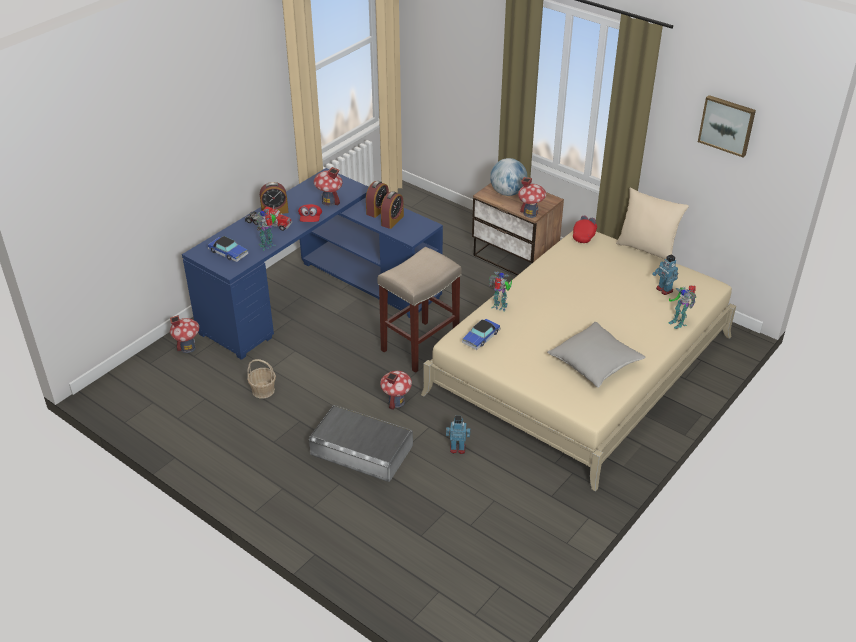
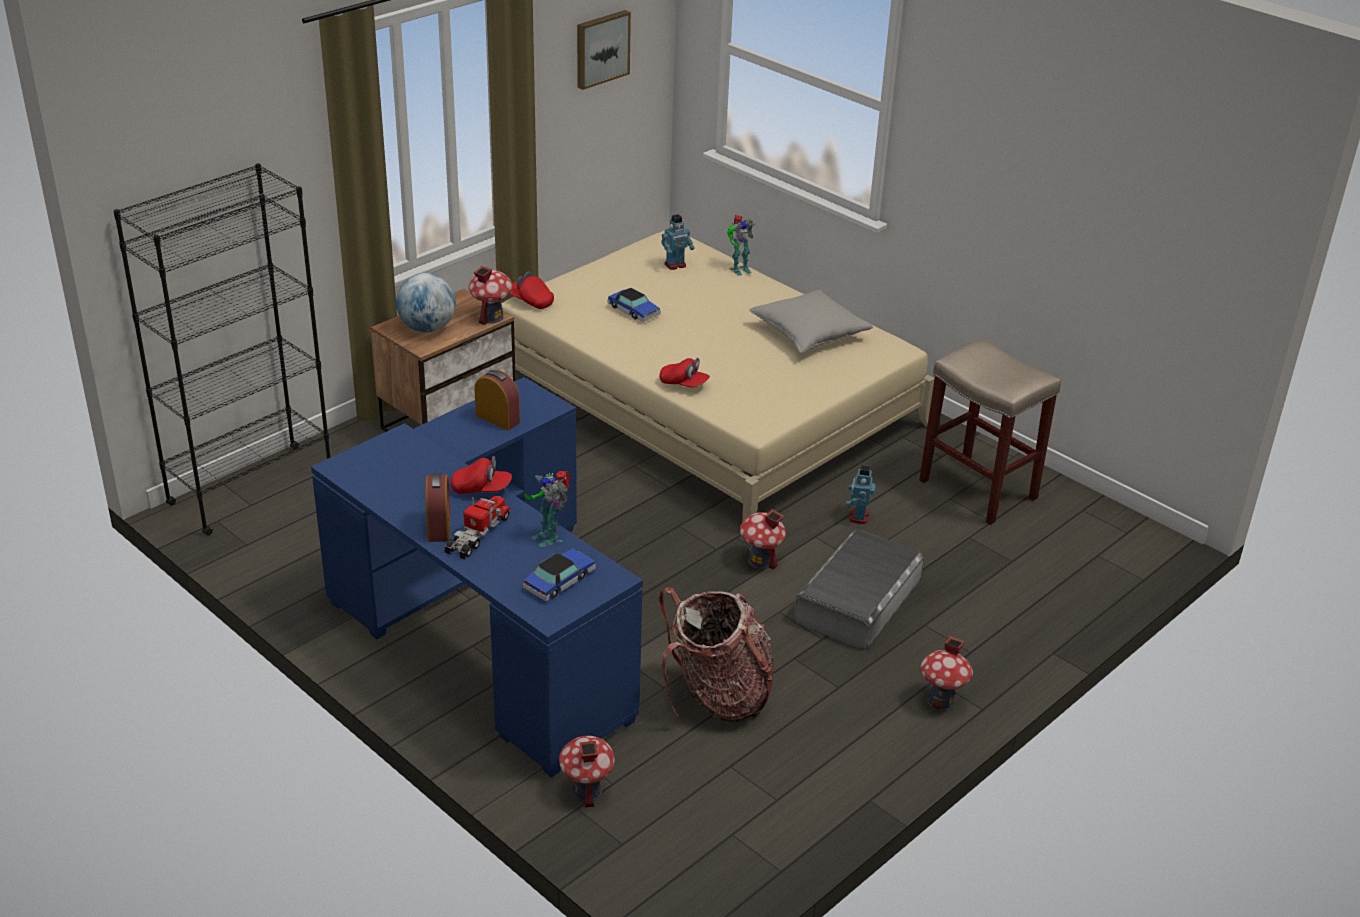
camera: 85 degrees left, 5 degrees down
(263, 390) = (717, 696): basket -> backpack
(329, 202) = (431, 467): toy house -> toy house (941, 701)
(377, 210) = (459, 430): alarm clock -> none
(419, 347) = (641, 529): beige stool -> beige stool (979, 490)
(425, 204) = (251, 489): none -> black bookcase
(481, 337) = (748, 405): toy car -> toy car (633, 311)
(500, 307) = (684, 384): toy robot -> red cap
(647, 249) = (578, 264): beige pillow -> none

